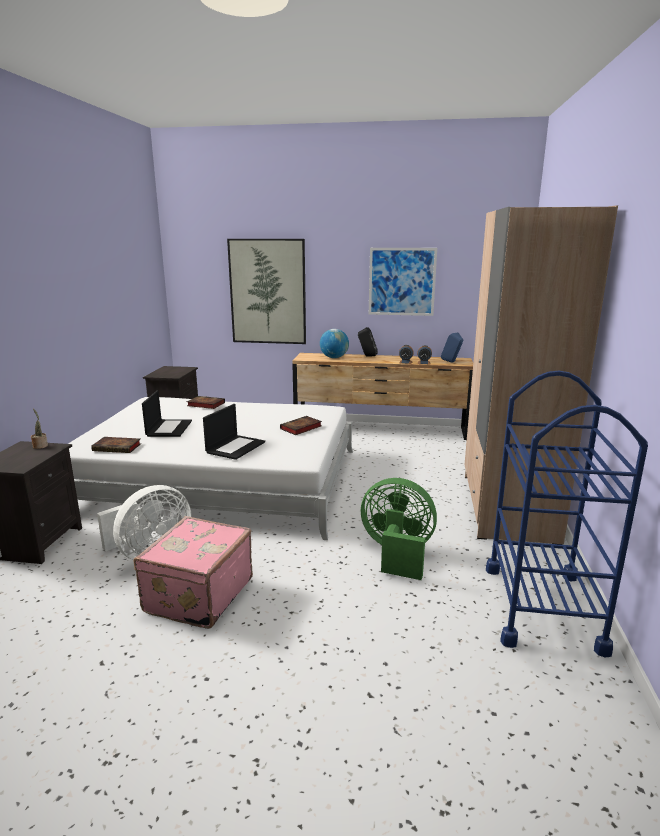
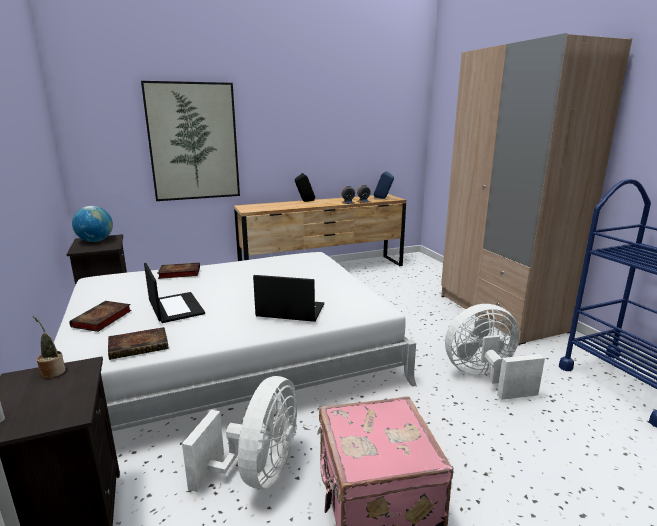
camera: 30 degrees left, 0 degrees up
(235, 447) = (289, 311): laptop -> laptop turned 75 degrees counterclockwise
(300, 428) = (319, 278): book -> book (101, 319)
(334, 358) = (278, 206): globe -> globe (95, 241)
(397, 553) = (485, 378): green fan -> white fan
(402, 281) = (329, 127): picture -> none

